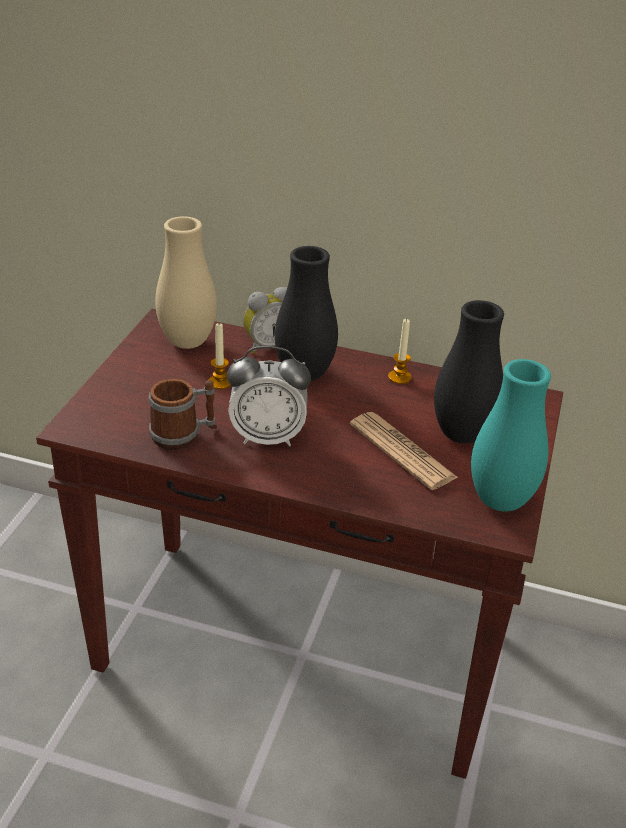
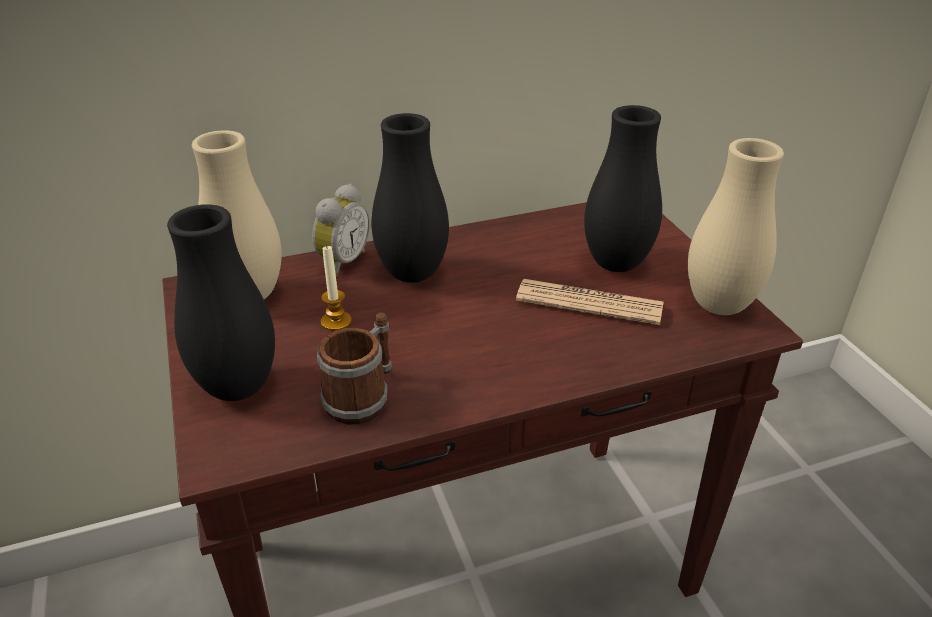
camera: 35 degrees left, 0 degrees up
(123, 394) = (238, 387): none -> black vase
(267, 437) = (453, 353): alarm clock -> none
(399, 377) = (501, 238): candle -> none
(500, 501) = (719, 305): turquoise vase -> beige vase

